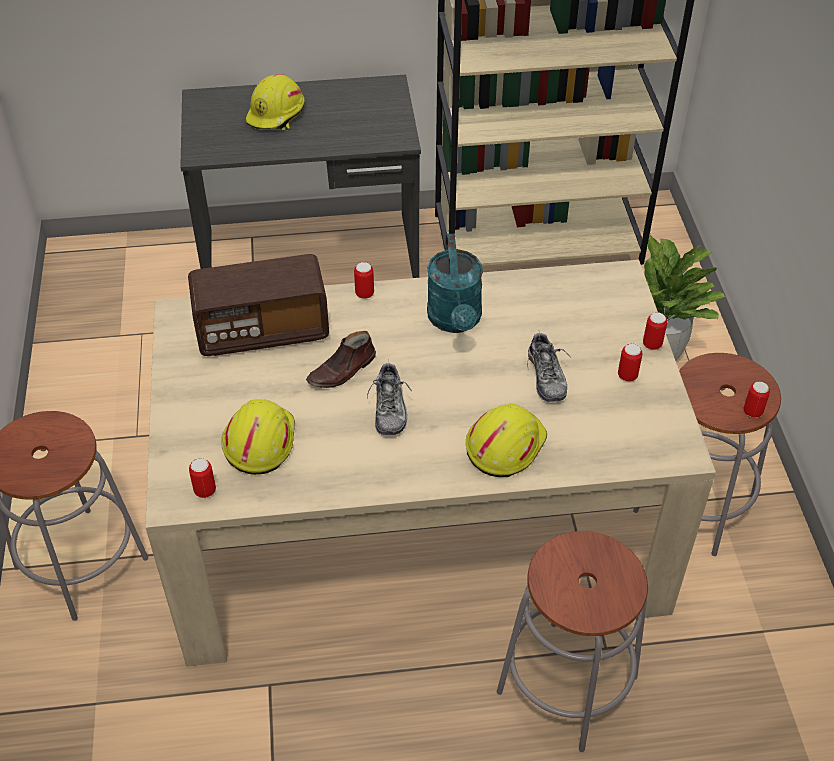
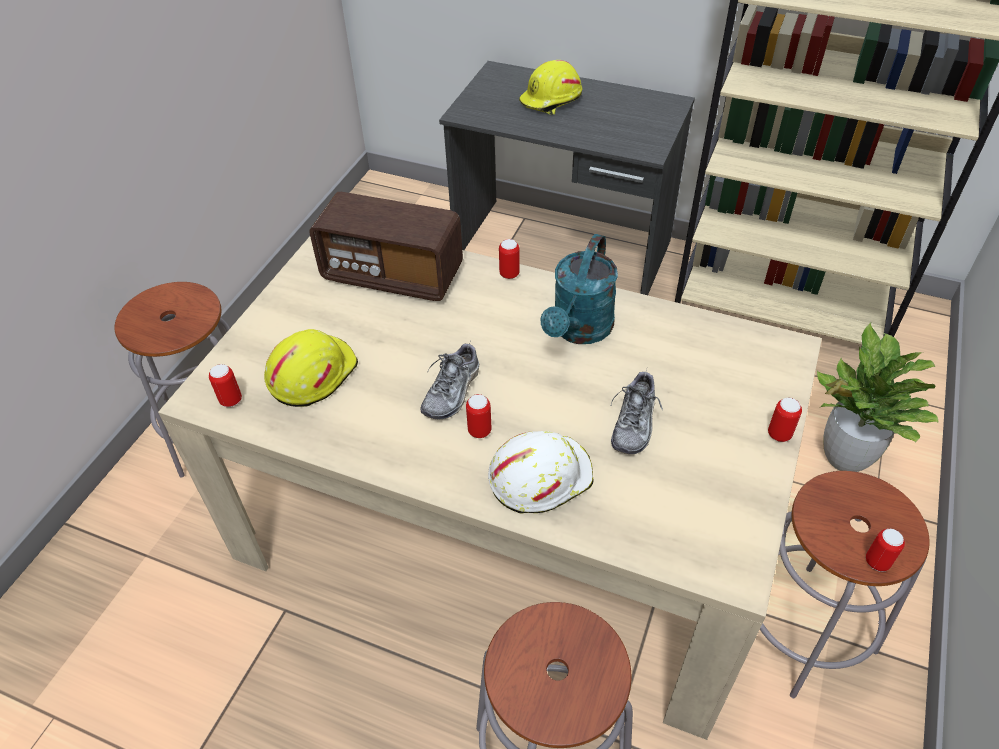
camera: 30 degrees right, 0 degrees up
(342, 371) = (435, 338): brown shoe -> none
(504, 445) = (539, 476): yellow hard hat -> white hard hat
(627, 376) = (727, 458): can -> can (479, 431)

